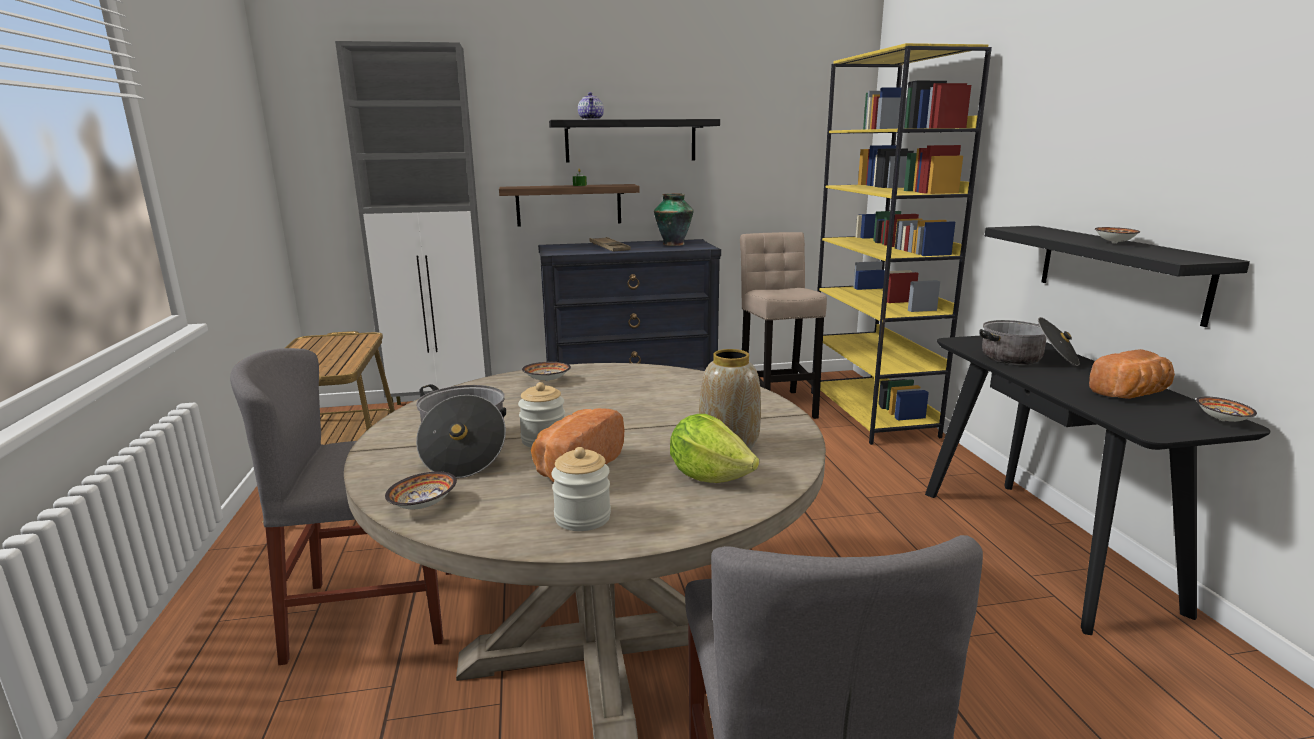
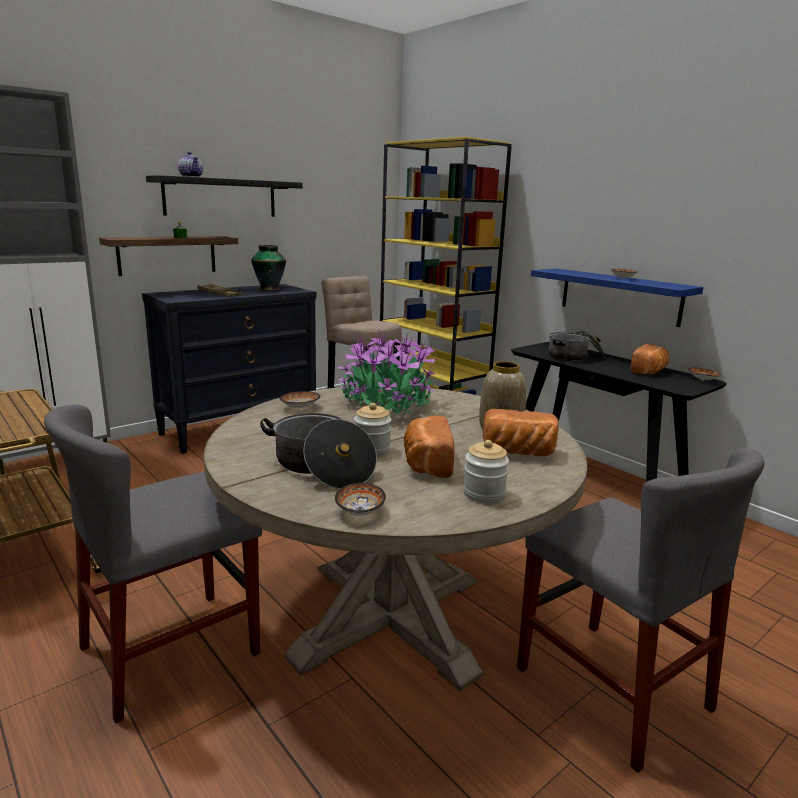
camera: 30 degrees left, 0 degrees up
(643, 390) = (386, 405): none -> potted plant
(709, 475) = (518, 452): lettuce -> bread
(1119, 271) = (619, 296): black shelf -> blue shelf

